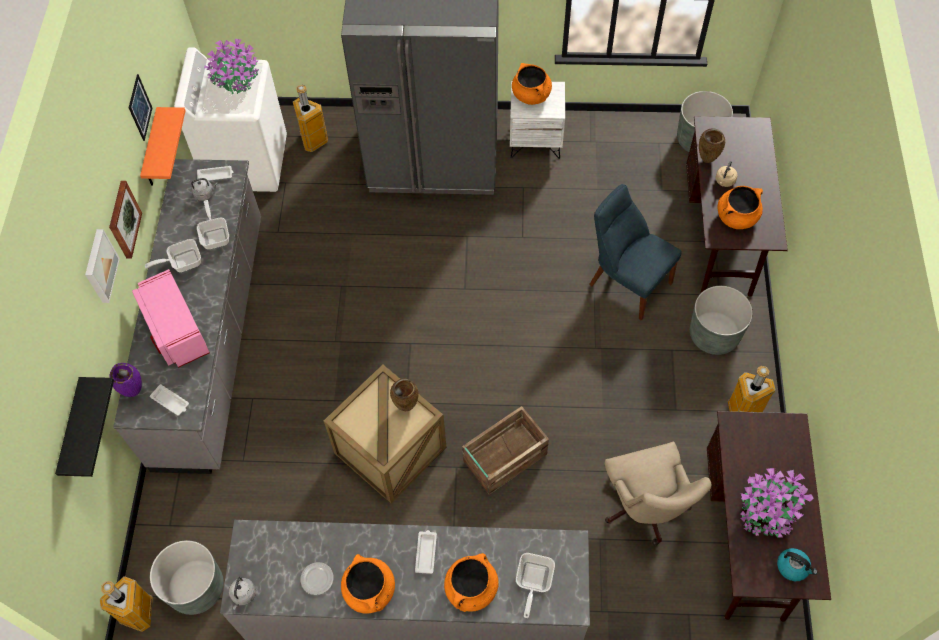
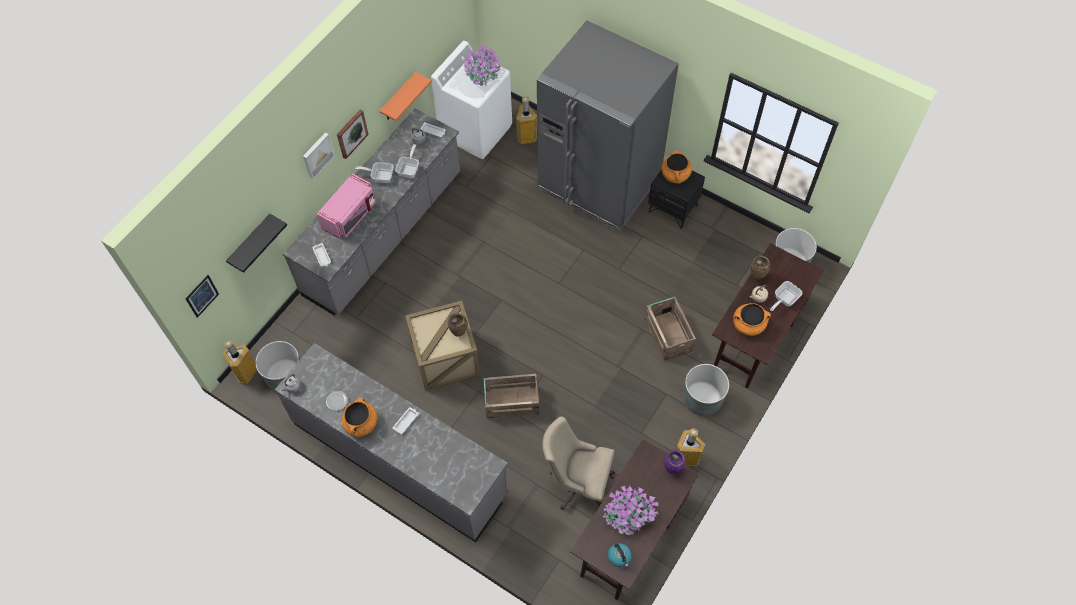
camera: 30 degrees right, 0 degrees up
(135, 392) = (306, 240): purple vase -> purple vase (672, 469)
(140, 107) = (399, 68): picture -> picture (202, 296)
(175, 331) = (350, 215): pink microwave -> pink microwave turned 150 degrees counterclockwise
(471, 589) = (417, 456): orange cooking pot -> none
(533, 582) = (454, 472): frying pan -> frying pan (784, 299)
(535, 141) = (673, 208): white nightstand -> black nightstand
(627, 282) = (668, 334): blue chair -> crate
(645, 508) = (577, 482): beige office chair -> beige office chair turned 90 degrees clockwise

